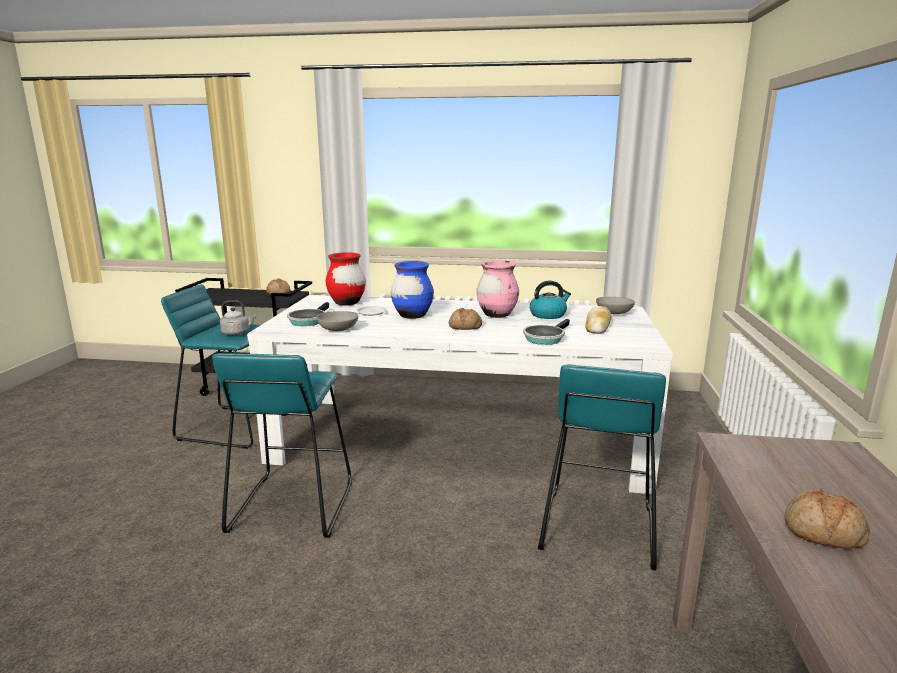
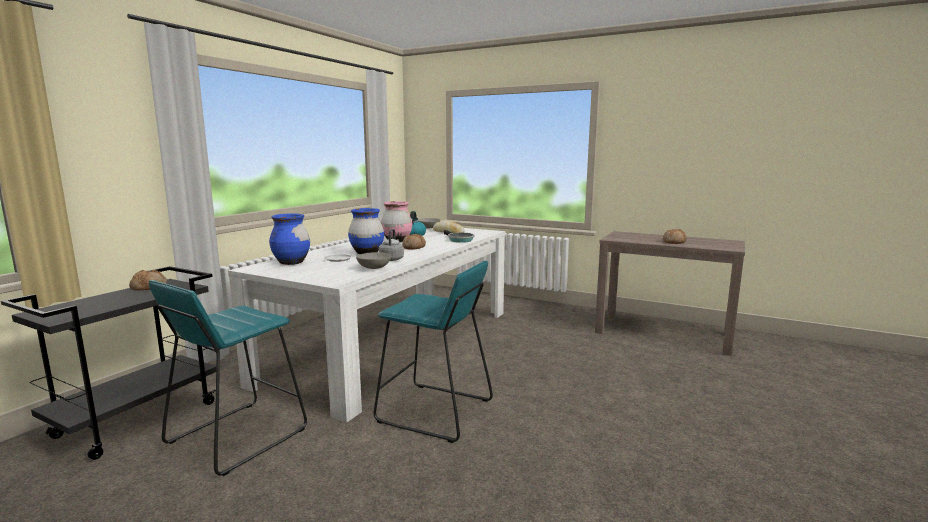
camera: 70 degrees left, 5 degrees down
(237, 333) = (250, 315): grey kettle -> grey kettle (392, 259)
(308, 320) = (330, 273): frying pan -> none
(346, 303) = (291, 262): red vase -> blue vase
(596, 527) = (523, 330): turquoise stool -> none

